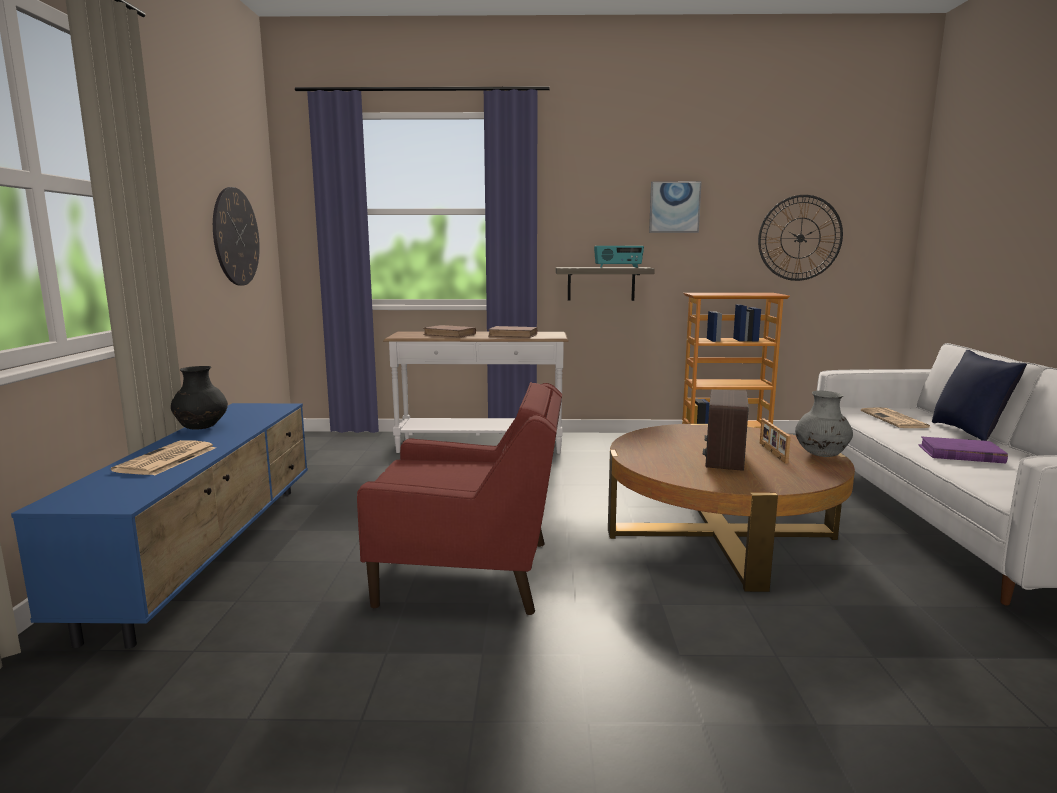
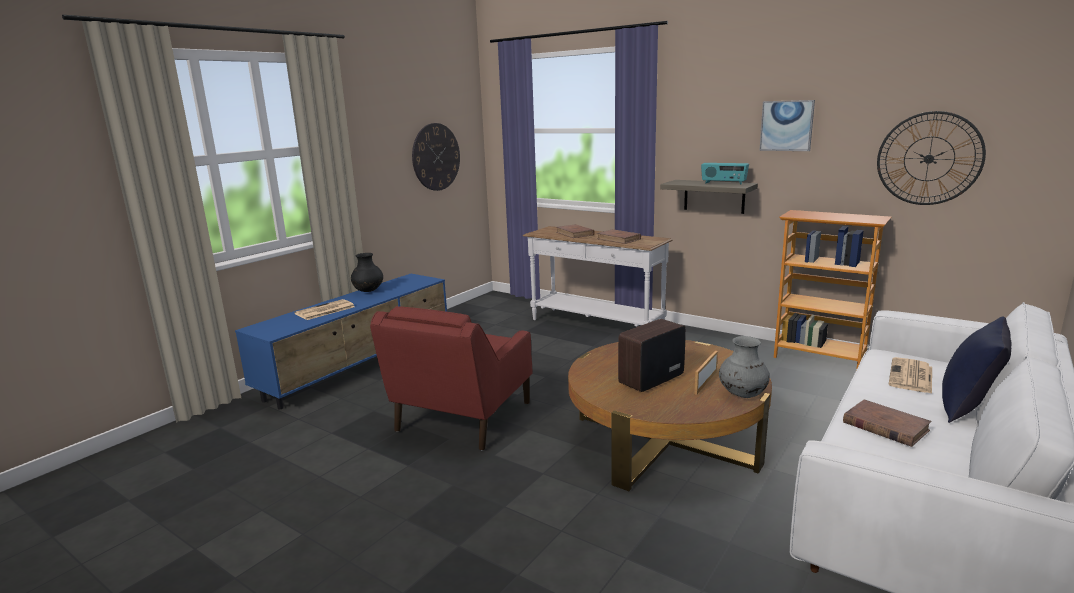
camera: 35 degrees right, 5 degrees up
(470, 574) = (462, 418): red armchair -> red armchair turned 75 degrees clockwise
(960, 454) = (884, 426): purple book -> brown book

